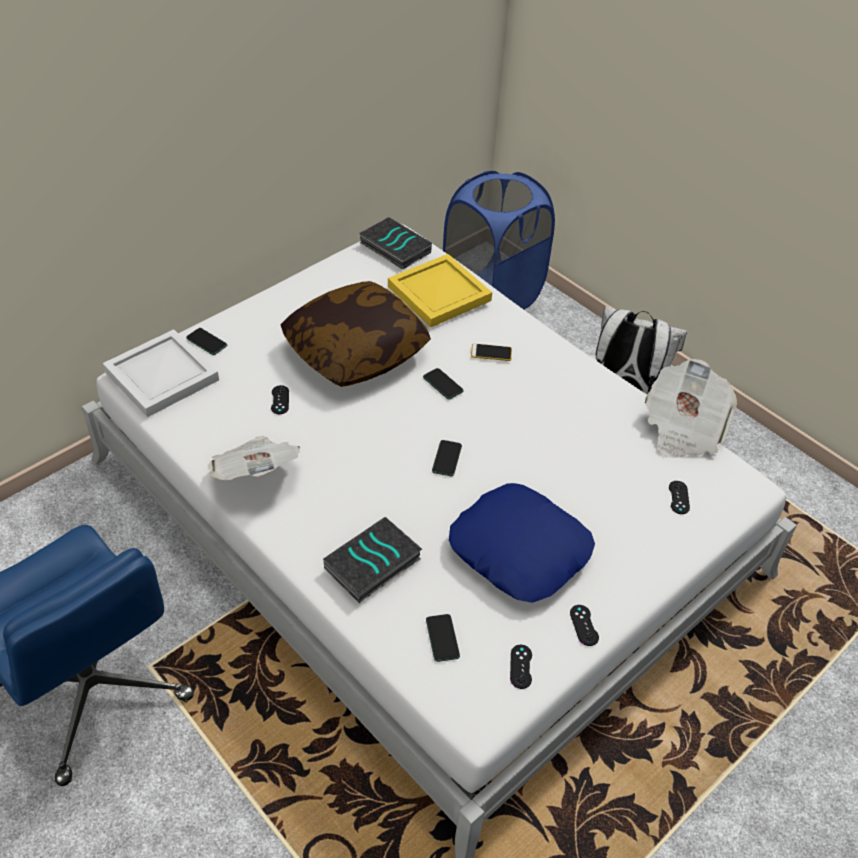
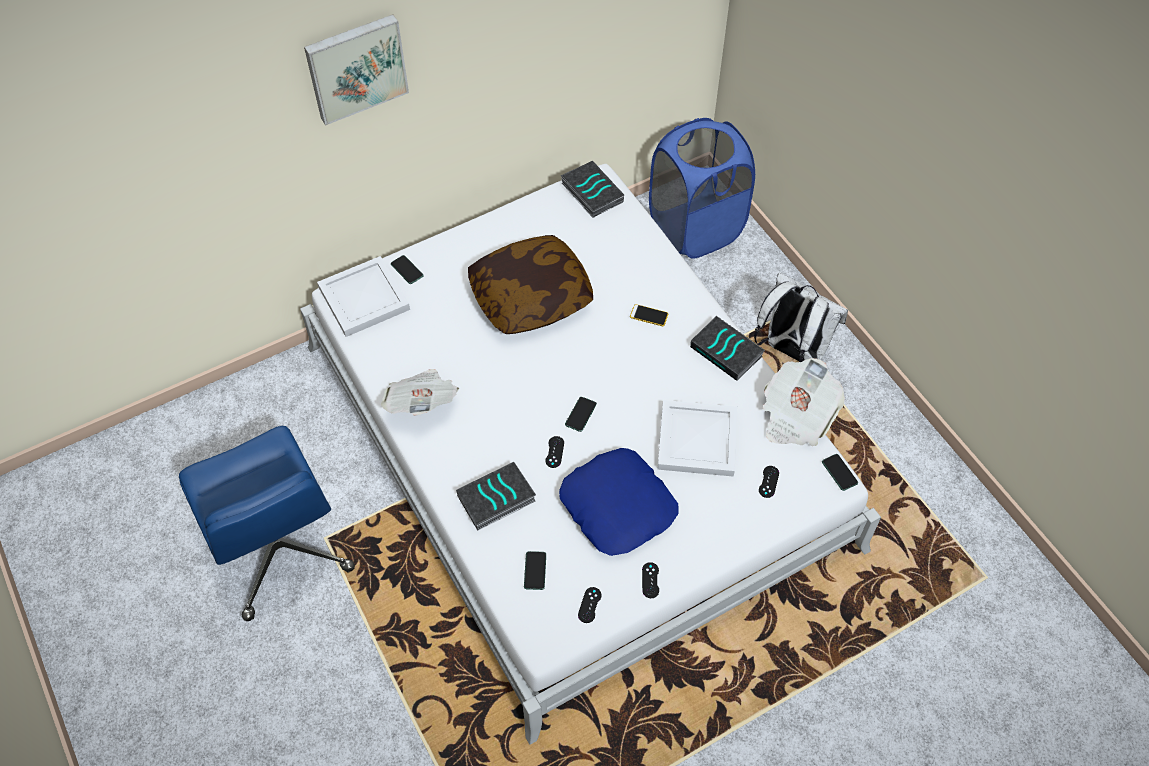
camera: 15 degrees right, 10 degrees up
(135, 78) = (356, 67): none -> picture
(280, 400) = (456, 336): black game controller -> black game controller (554, 452)
(437, 293) = (617, 247): yellow tray -> none
(443, 384) = (597, 342): phone -> phone (839, 472)
(584, 468) = (696, 441): none -> white tray
(586, 376) = (727, 351): none -> book

